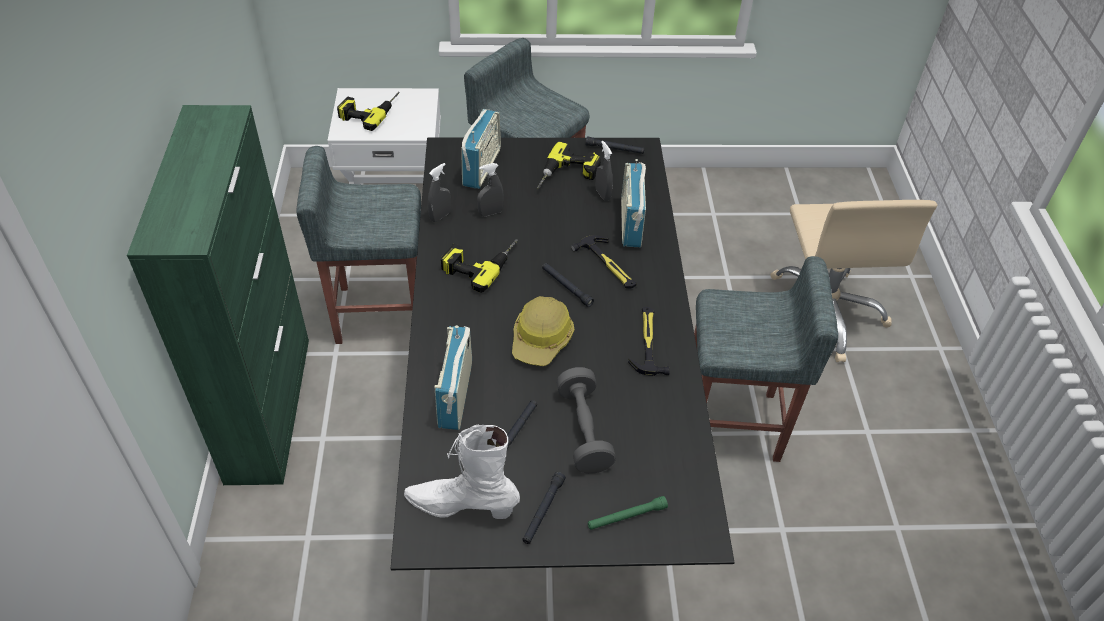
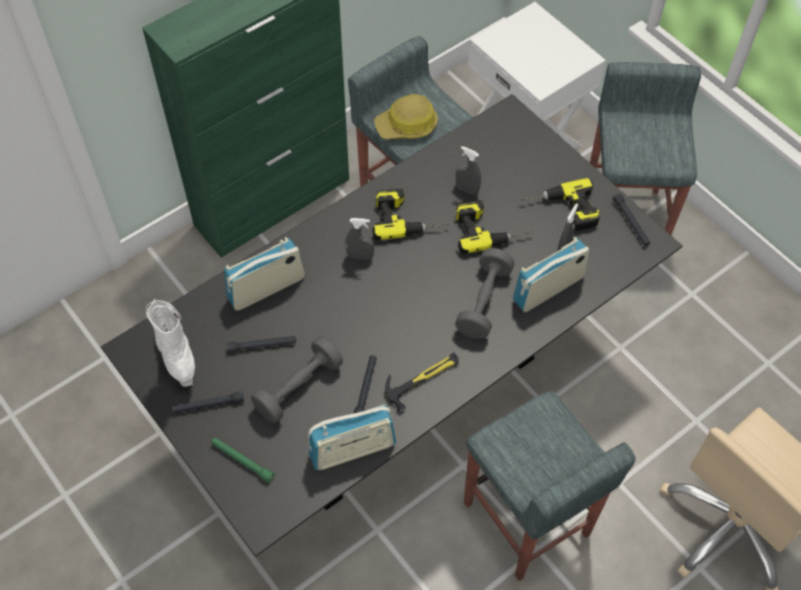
camera: 55 degrees right, 10 degrees up
(369, 110) = (530, 38): power drill -> power drill (490, 228)
(440, 216) = (432, 161): grey spray bottle -> grey spray bottle (360, 256)
(481, 167) = (513, 150): radio -> radio (352, 449)
(542, 339) = (364, 307): hard hat -> hard hat (407, 126)
(566, 287) = (432, 289): black flashlight -> black flashlight (365, 389)
(608, 265) = (484, 302): hammer -> grey dumbbell

